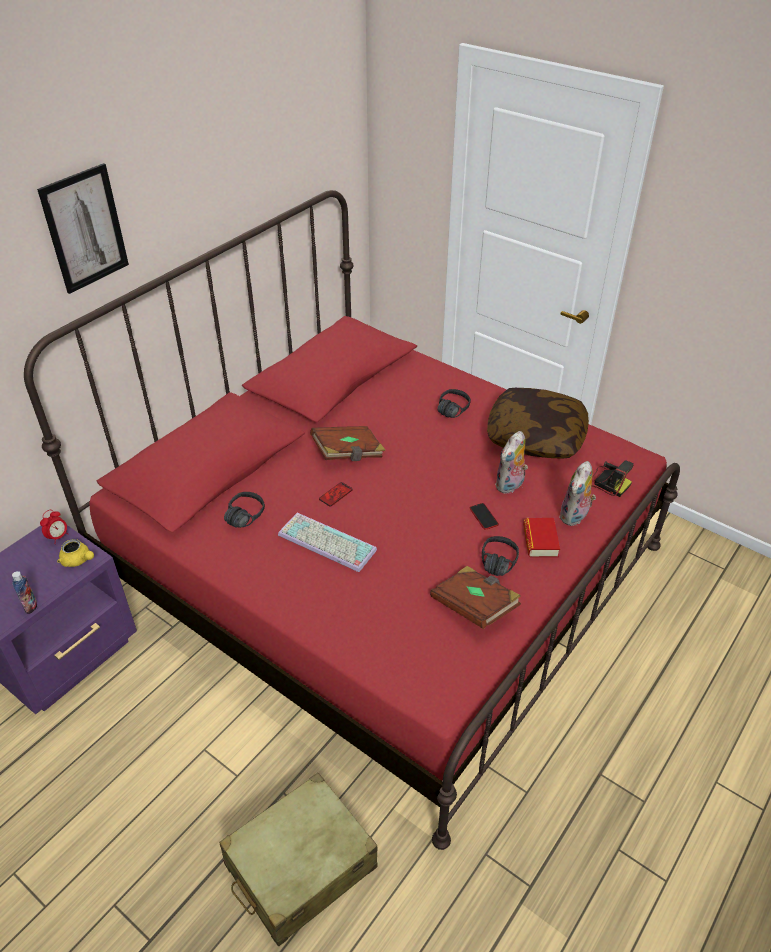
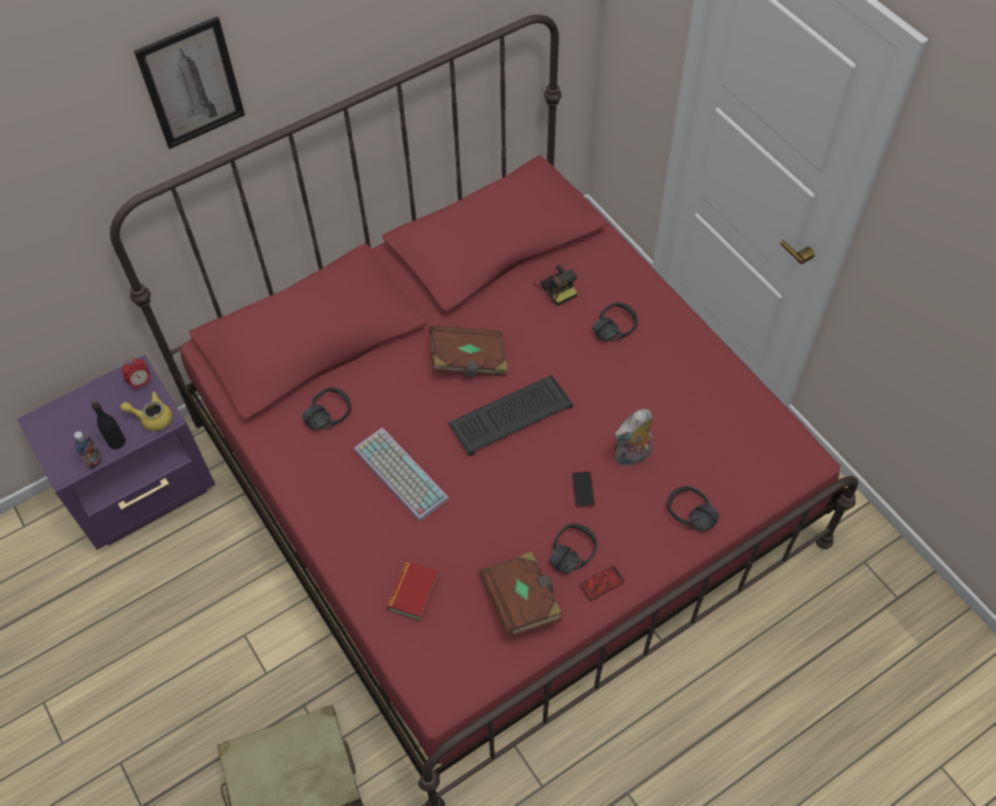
camera: 20 degrees right, 15 degrees up
(49, 586) = (117, 442): none -> black bottle
(78, 560) = (152, 418): yellow teapot -> yellow teapot turned 135 degrees clockwise
(335, 494) = (433, 414): phone -> phone (601, 583)
(400, 480) = (511, 414): none -> keyboard
(535, 437) = (695, 395): pillow -> none
(540, 541) = (631, 540): book -> book (413, 593)
(575, 517) = (686, 520): plush toy -> black headphones
(607, 482) = (748, 484): camera -> camera (556, 287)

